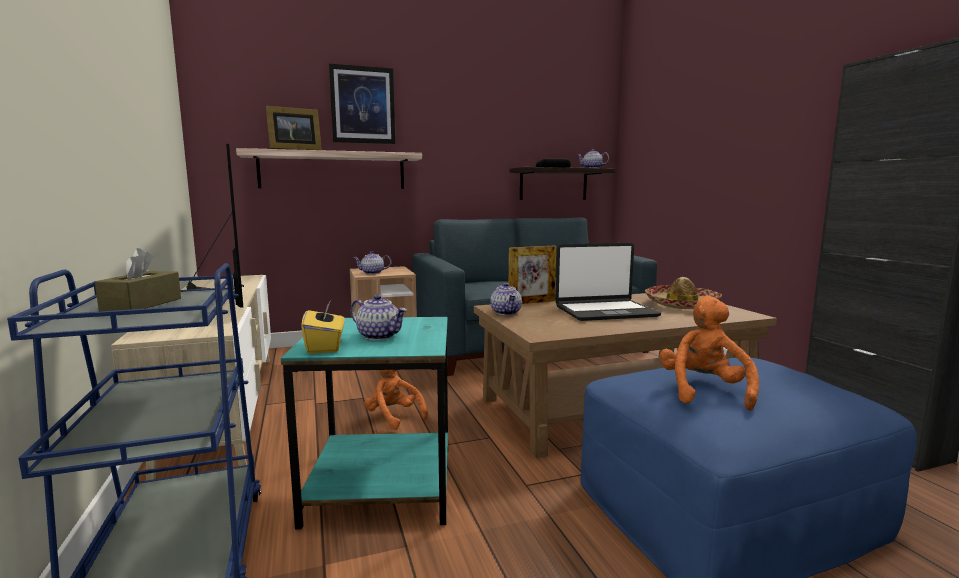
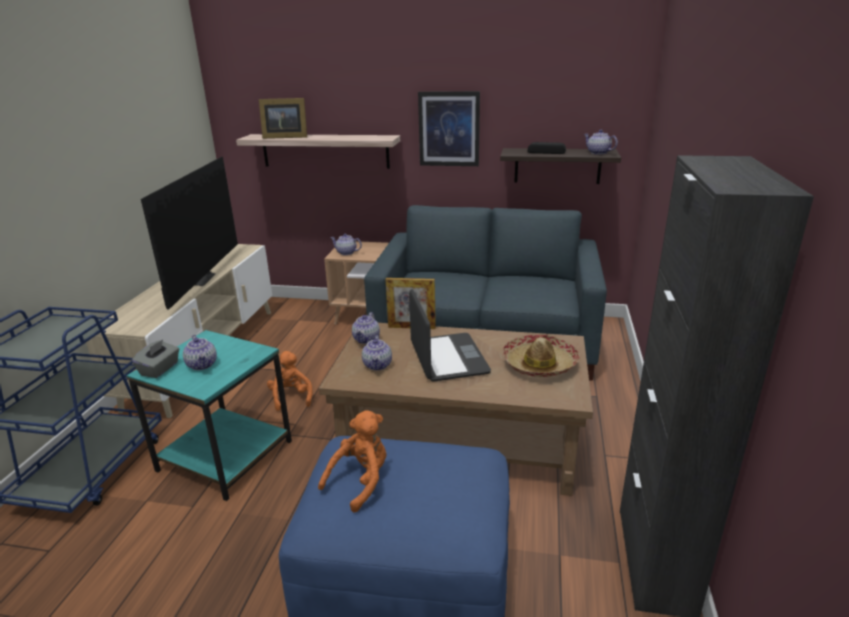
camera: 30 degrees right, 15 degrees up
(142, 304) = (50, 335): brown tissue box -> none
(325, 346) = (160, 369): yellow tissue box -> grey tissue box
(362, 105) = (348, 87): picture -> picture (449, 129)
(554, 323) = (378, 365): none -> teapot
(605, 311) = (447, 358): laptop -> laptop turned 120 degrees counterclockwise

